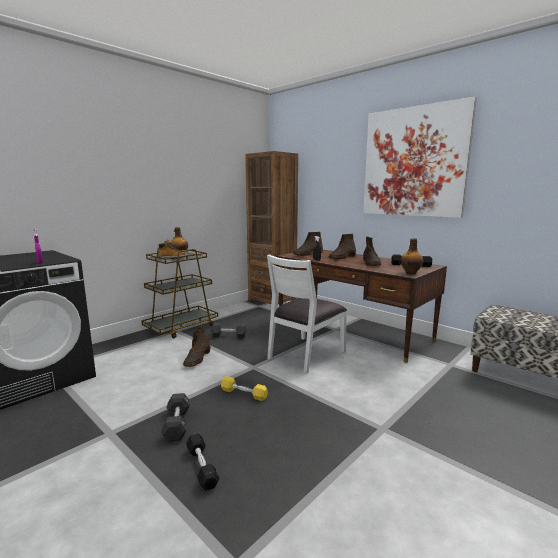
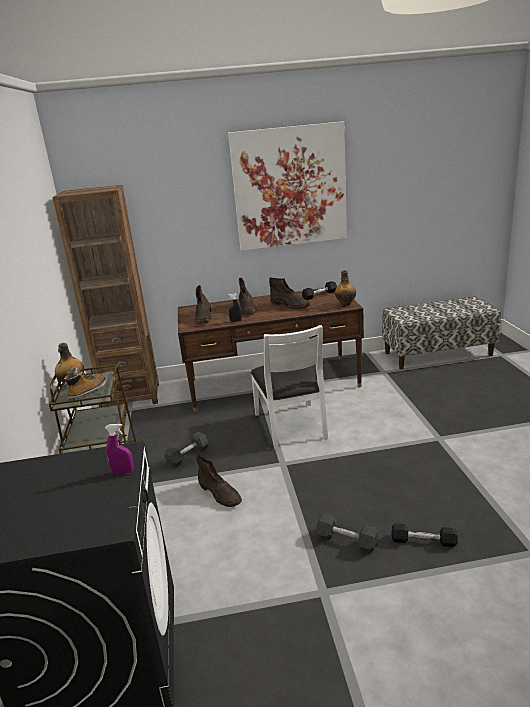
camera: 50 degrees left, 10 degrees up
(243, 394) = (329, 485): yellow dumbbell -> none

